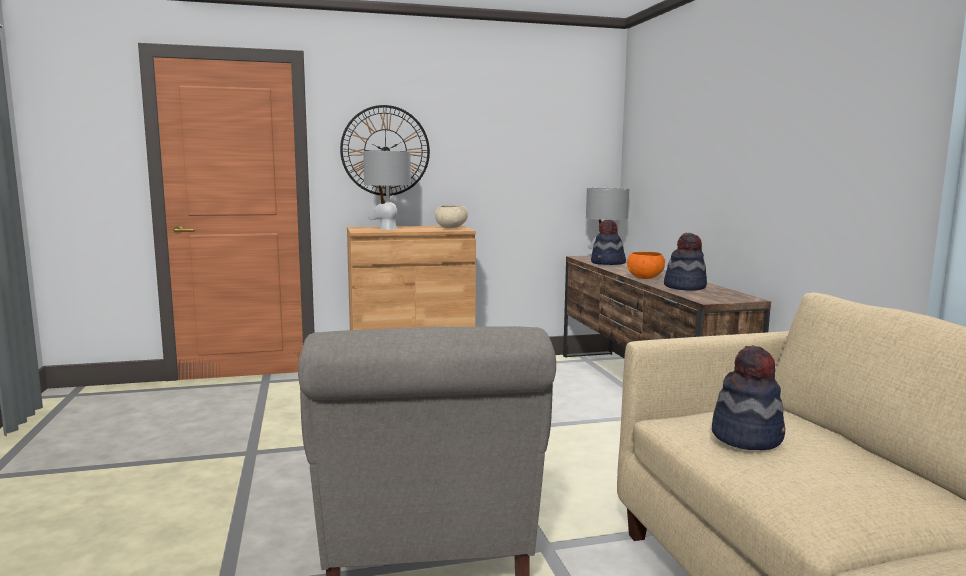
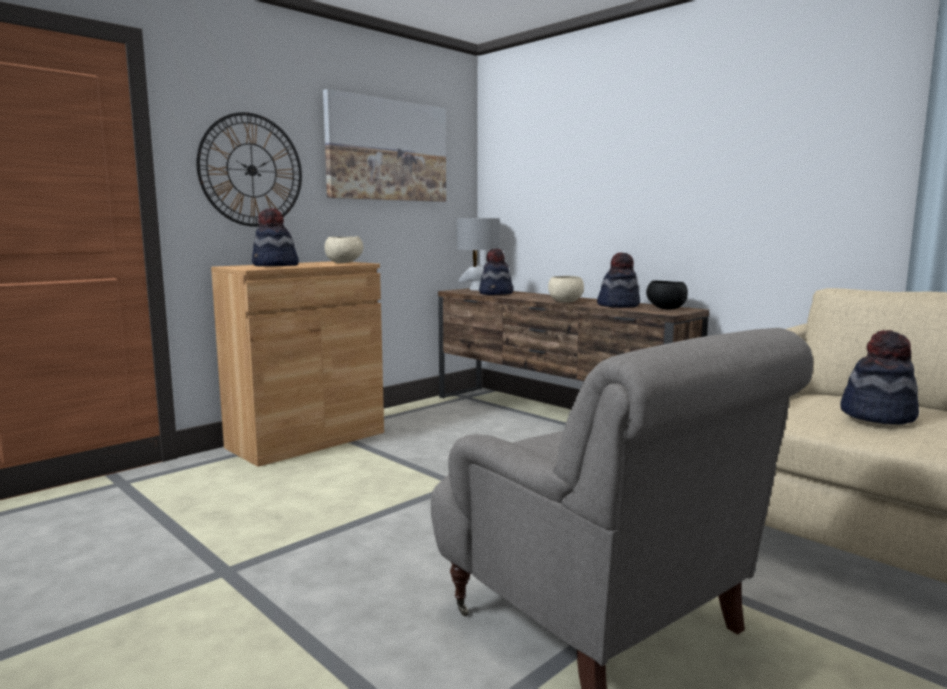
camera: 30 degrees left, 0 degrees up
(388, 229) = (275, 265): grey table lamp -> hat
(516, 127) = (387, 150): none -> picture
(645, 278) = (565, 301): orange bowl -> beige bowl
(722, 295) = (665, 308): none -> black bowl

